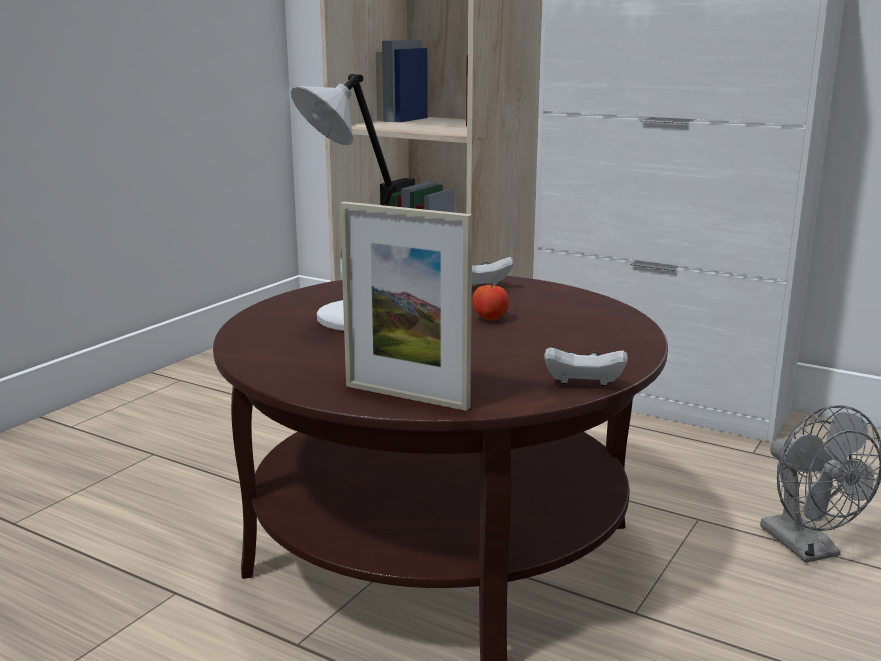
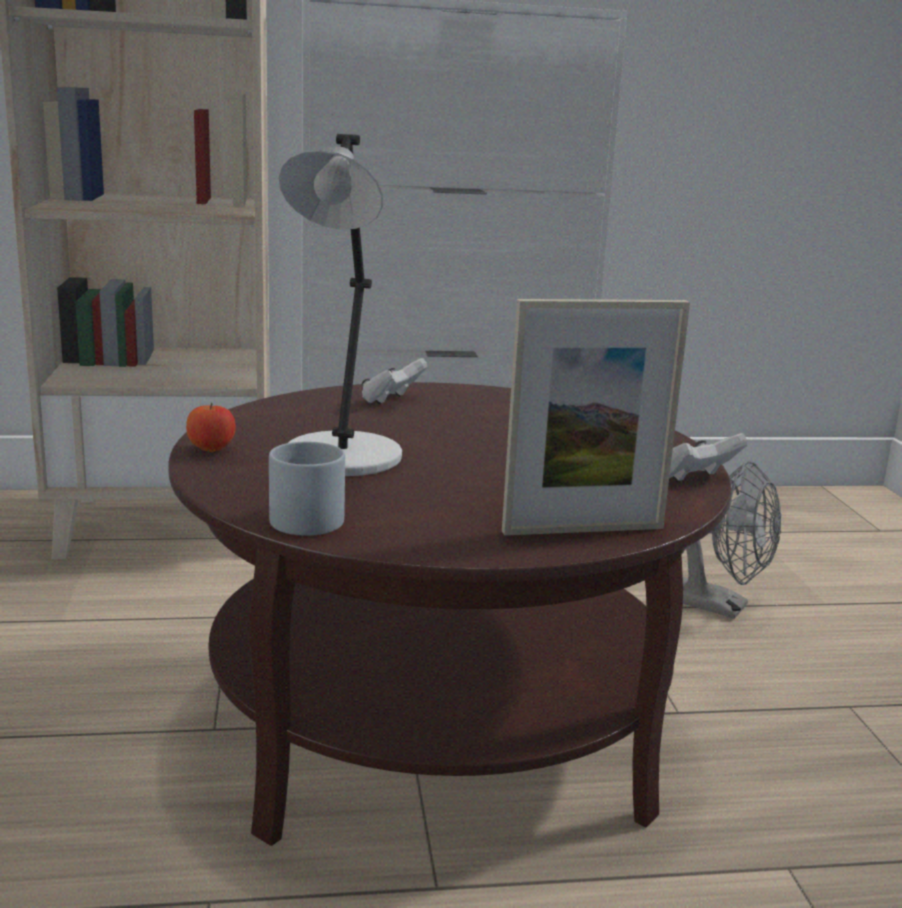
camera: 40 degrees left, 0 degrees up
(261, 347) = (310, 516): none -> grey mug
(490, 319) = (475, 432): apple -> apple (211, 450)

